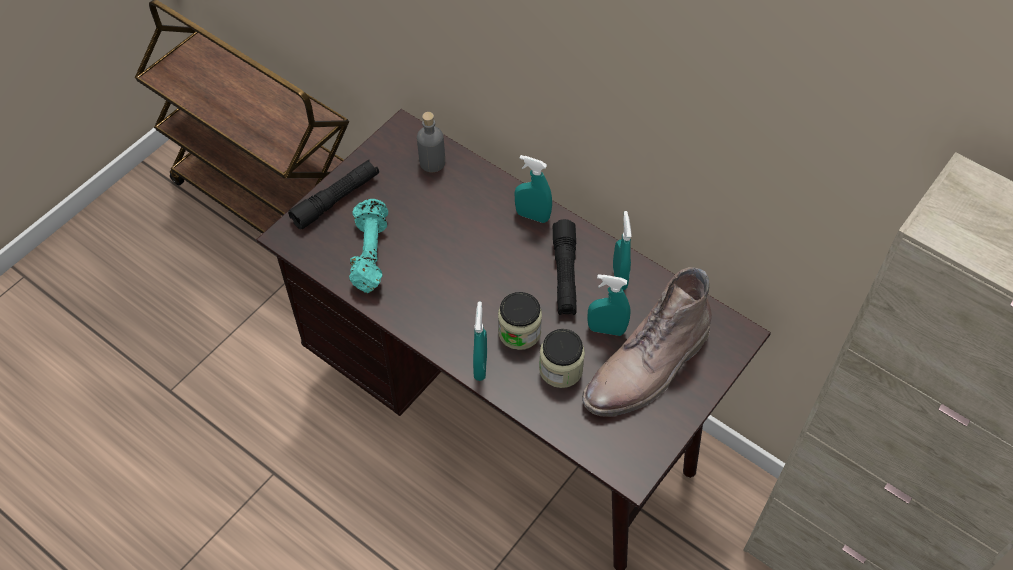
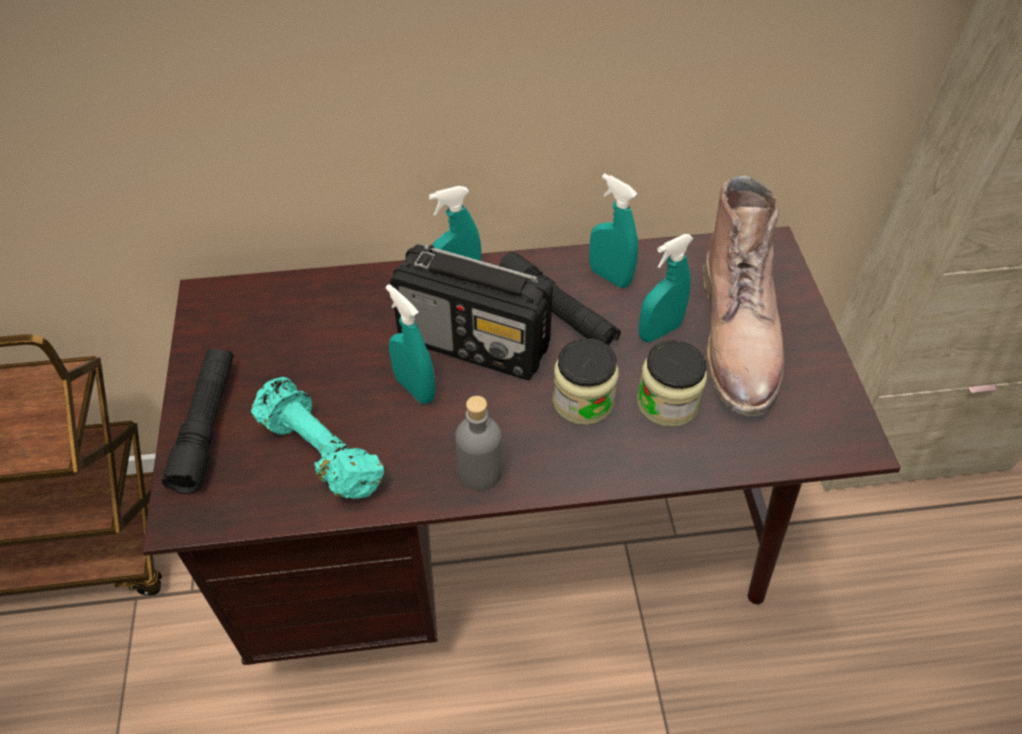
camera: 45 degrees left, 5 degrees down
(432, 162) = (283, 307): grey bottle -> grey bottle (480, 472)
(480, 366) = (587, 467): turquoise spray bottle -> turquoise spray bottle (415, 388)
(502, 258) = (475, 343): none -> radio

